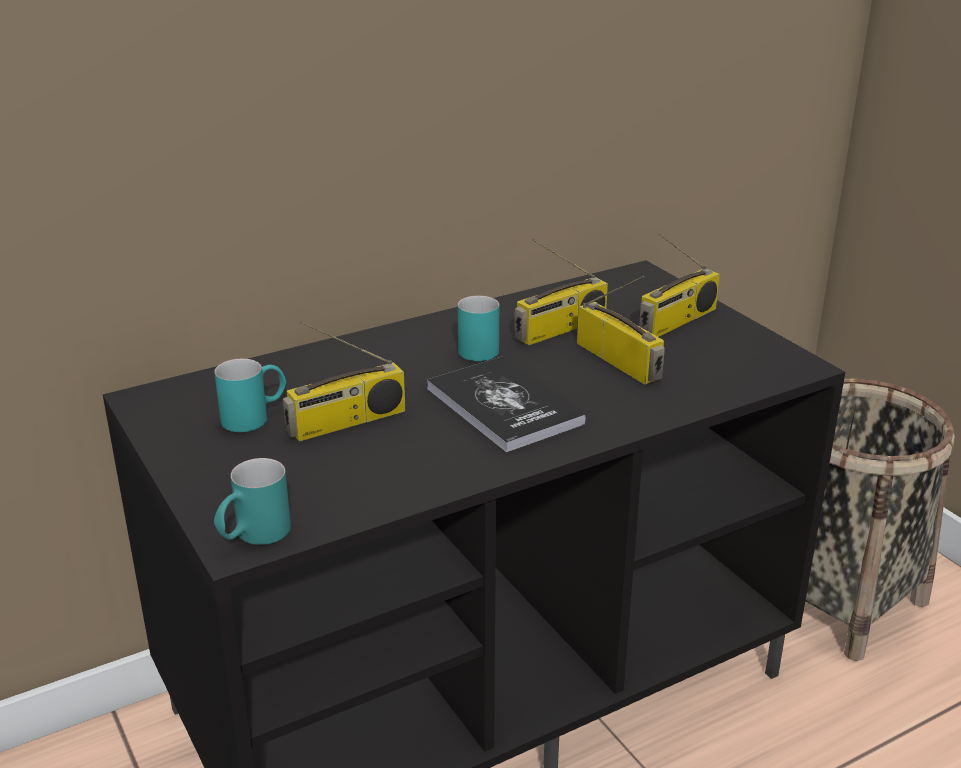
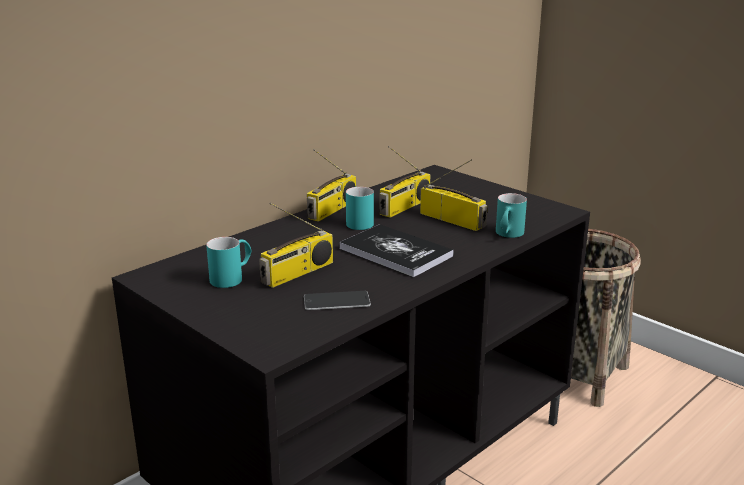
camera: 15 degrees left, 5 degrees down
(253, 536) = (276, 345): turquoise mug -> turquoise mug (508, 235)
(375, 477) = (336, 301): none -> phone
(677, 321) = (475, 195): radio -> radio (332, 210)

